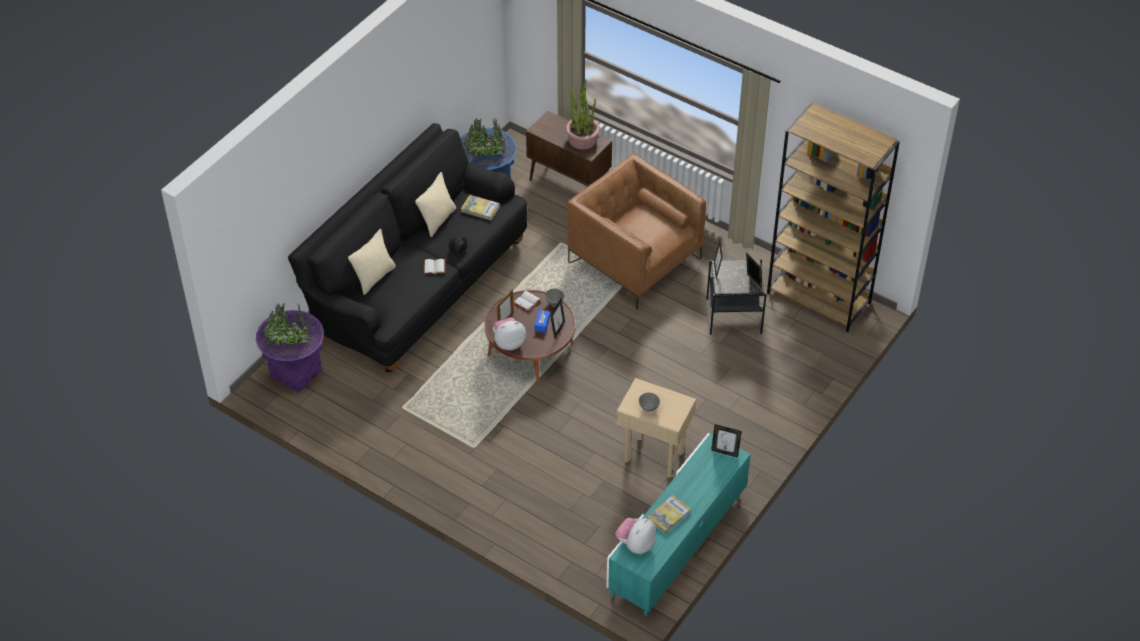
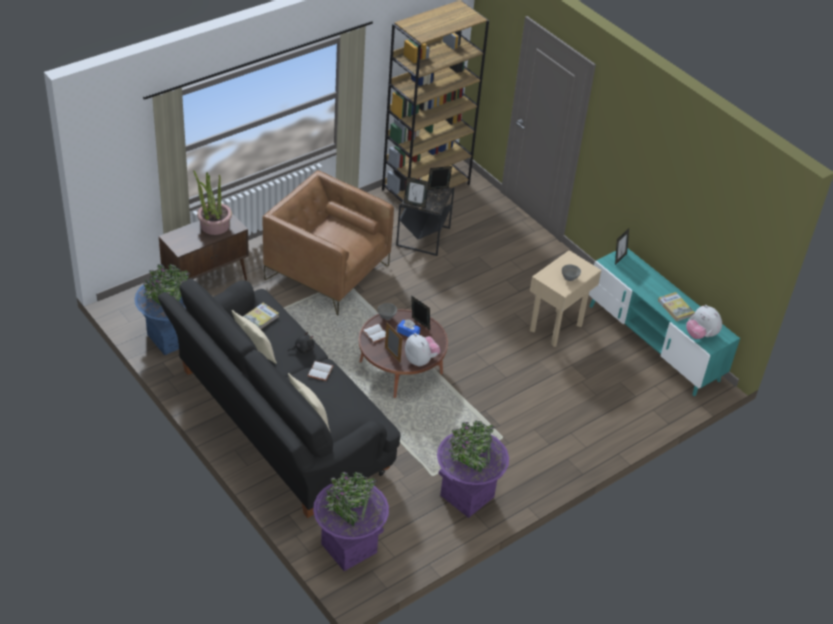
camera: 75 degrees left, 5 degrees down
(388, 438) = (467, 496): none -> purple planter
(508, 343) = (421, 360): plush toy -> plush toy turned 150 degrees clockwise
(634, 260) = (326, 272): brown armchair -> brown armchair turned 60 degrees clockwise

